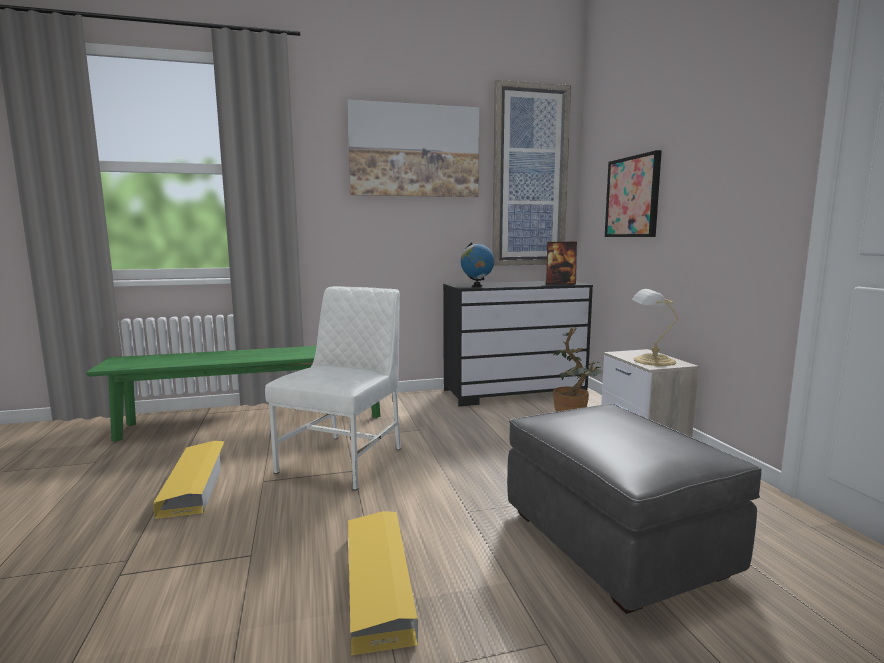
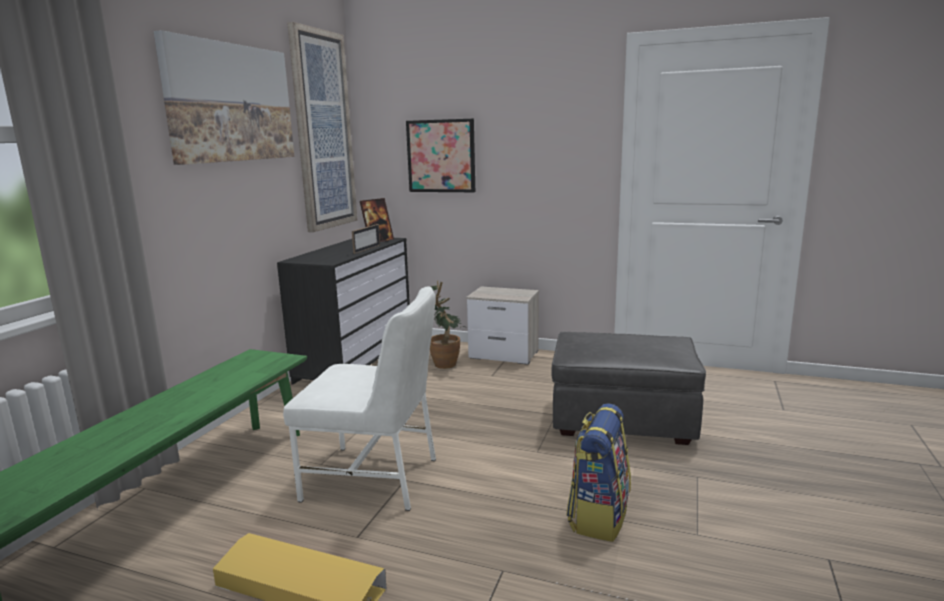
camera: 55 degrees left, 5 degrees up
(344, 459) = (374, 478): white chair -> white chair turned 135 degrees clockwise
(378, 583) = (598, 515): yellow storage box -> backpack
(477, 286) = (331, 258): globe -> none
(526, 285) = (367, 249): none -> picture frame
(652, 361) = (510, 294): table lamp -> none

